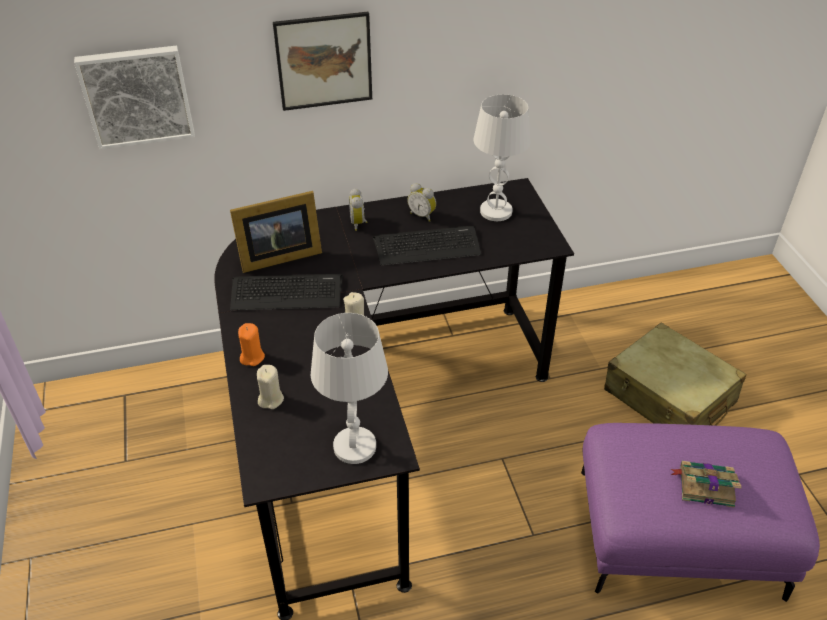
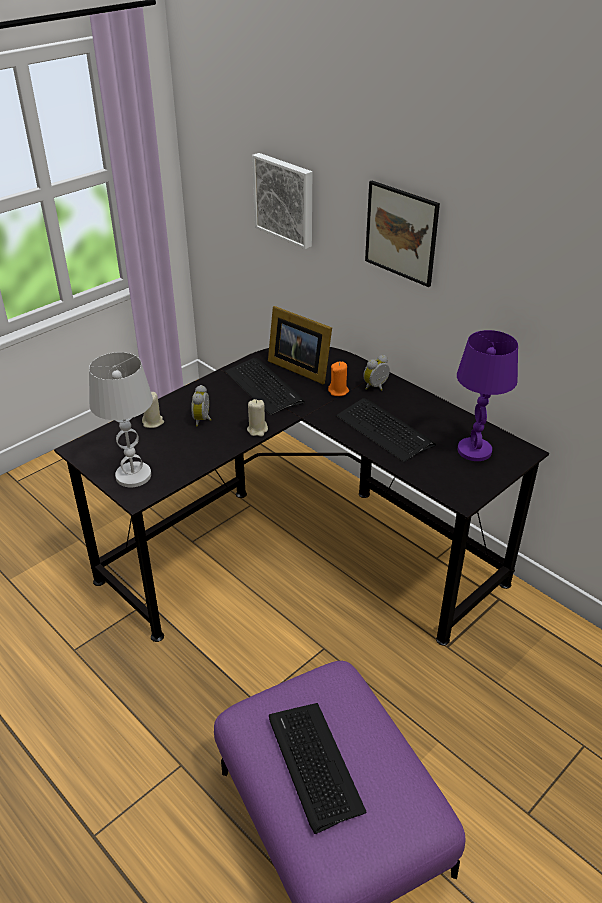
camera: 60 degrees right, 5 degrees down
(252, 357) = (187, 399): orange candle -> orange candle (338, 391)
(422, 215) = (422, 413): alarm clock -> alarm clock (203, 420)
(496, 211) = (474, 450): white table lamp -> purple table lamp
(669, 397) = (510, 757): beige suitcase -> none
(704, 486) = (314, 764): book -> keyboard

